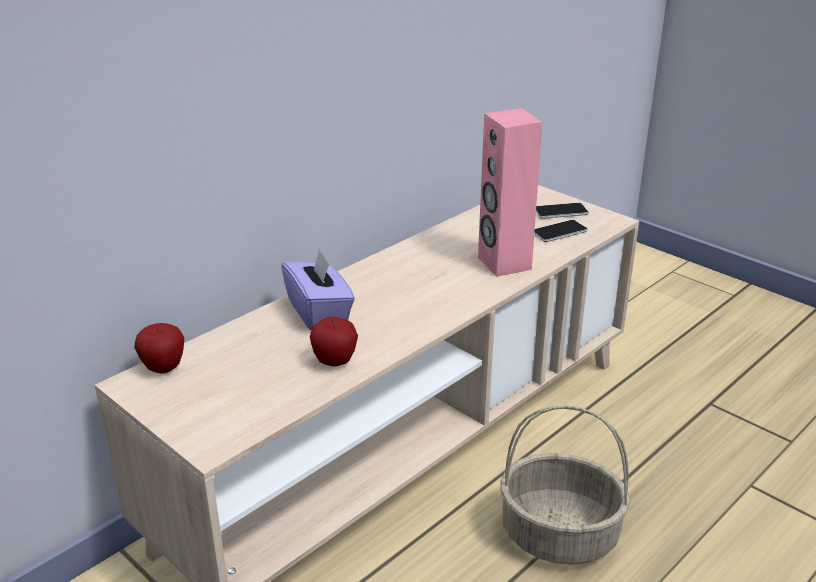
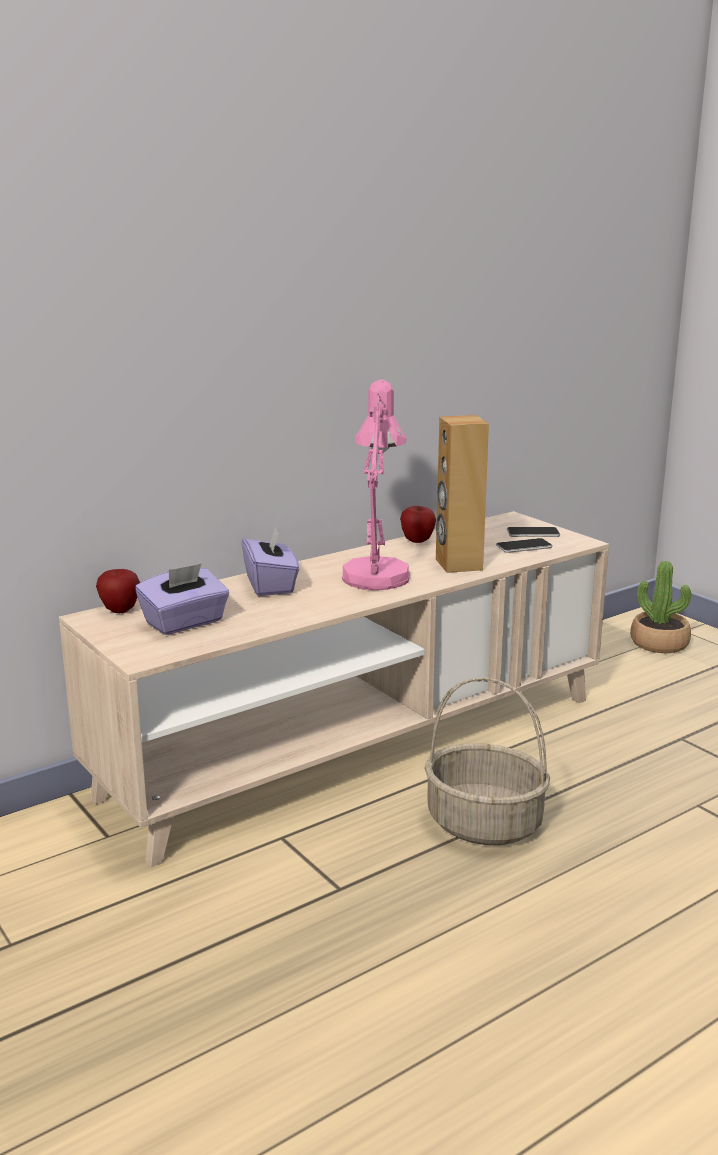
camera: 10 degrees right, 10 degrees down
(243, 381) = (185, 623): none -> purple tissue box
(335, 362) = (270, 617): apple -> apple (417, 541)
(425, 283) = (377, 572): none -> pink table lamp
(503, 263) = (458, 564): pink speaker -> brown speaker
(655, 289) = (659, 643): none -> potted plant

